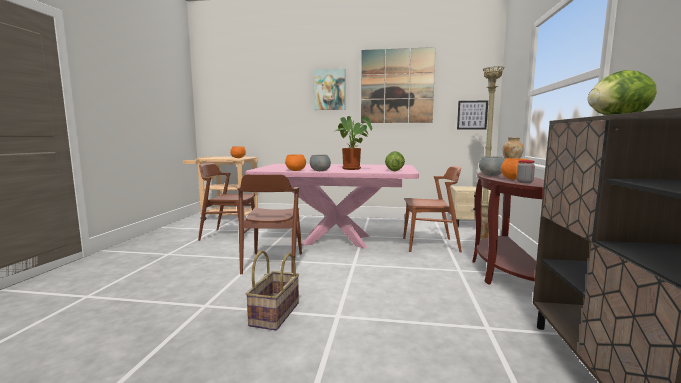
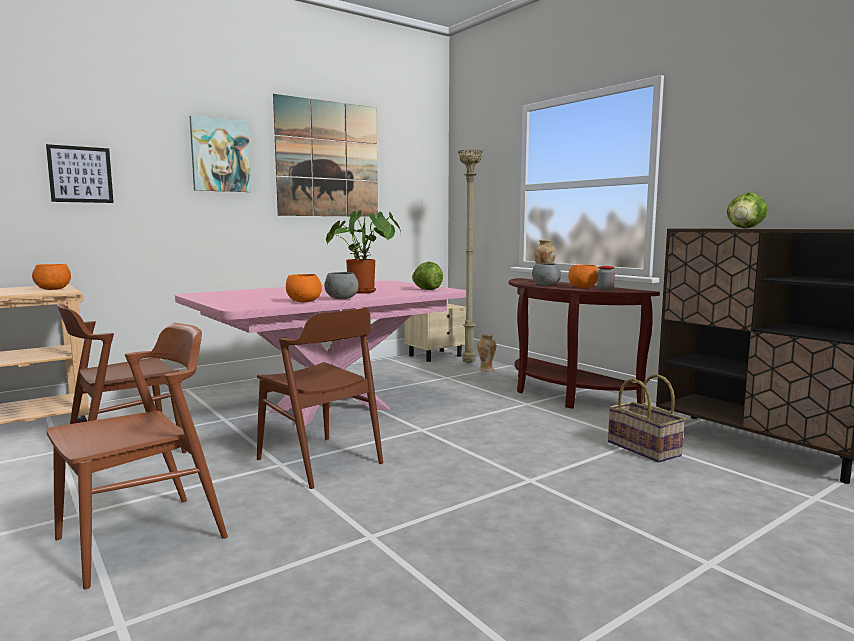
camera: 45 degrees left, 0 degrees up
(275, 314) = (474, 505): basket -> basket (644, 449)
(431, 245) = (448, 387): brown chair -> brown chair (142, 538)
(472, 115) = (421, 207): picture -> picture (80, 174)

